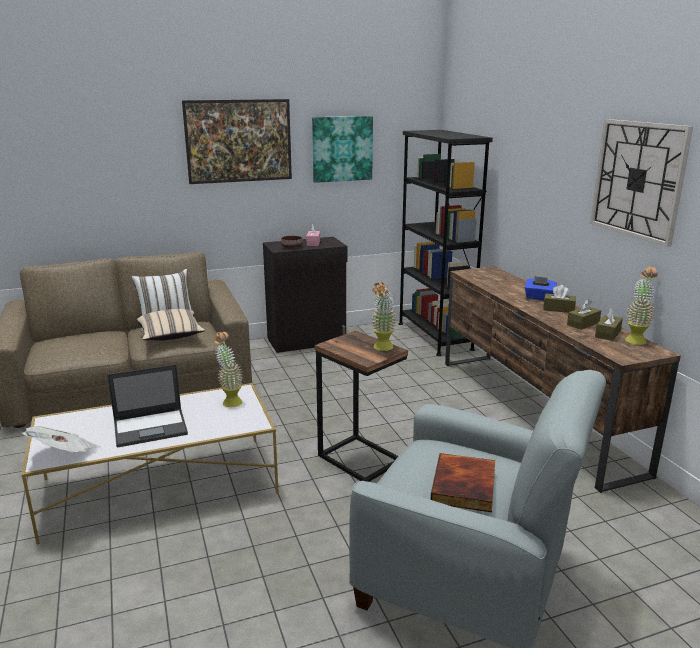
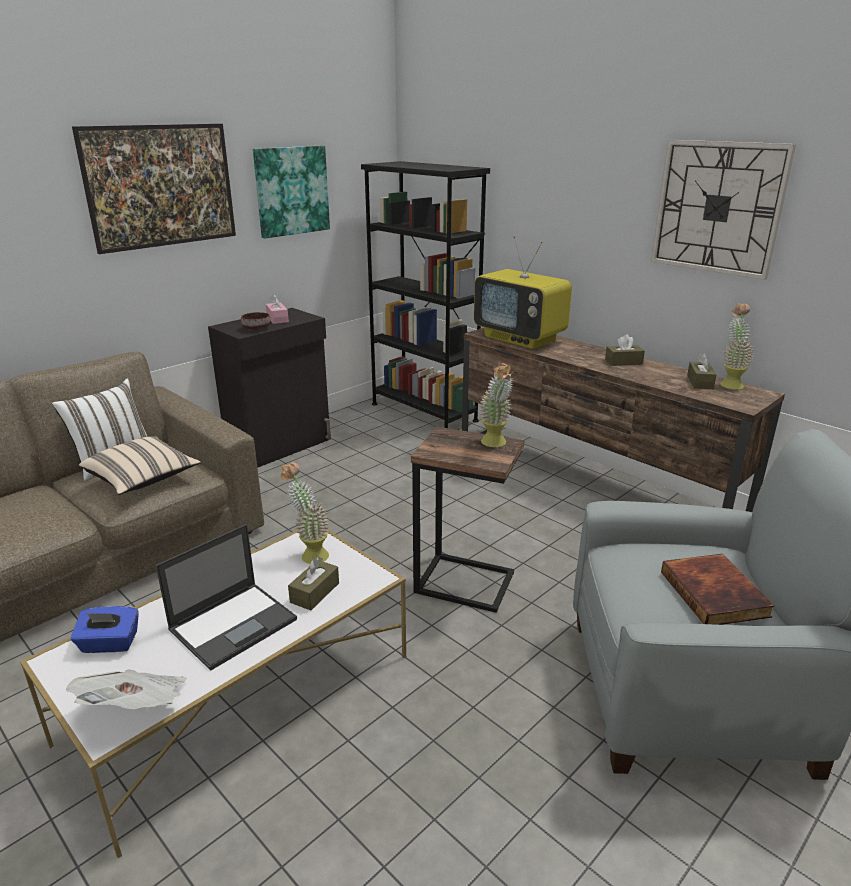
camera: 25 degrees left, 5 degrees up
(492, 280) = (521, 339): none -> television
(539, 298) = (590, 352): blue tissue box -> blue tissue box (109, 644)
(583, 324) = (665, 375): brown tissue box -> brown tissue box (315, 593)

